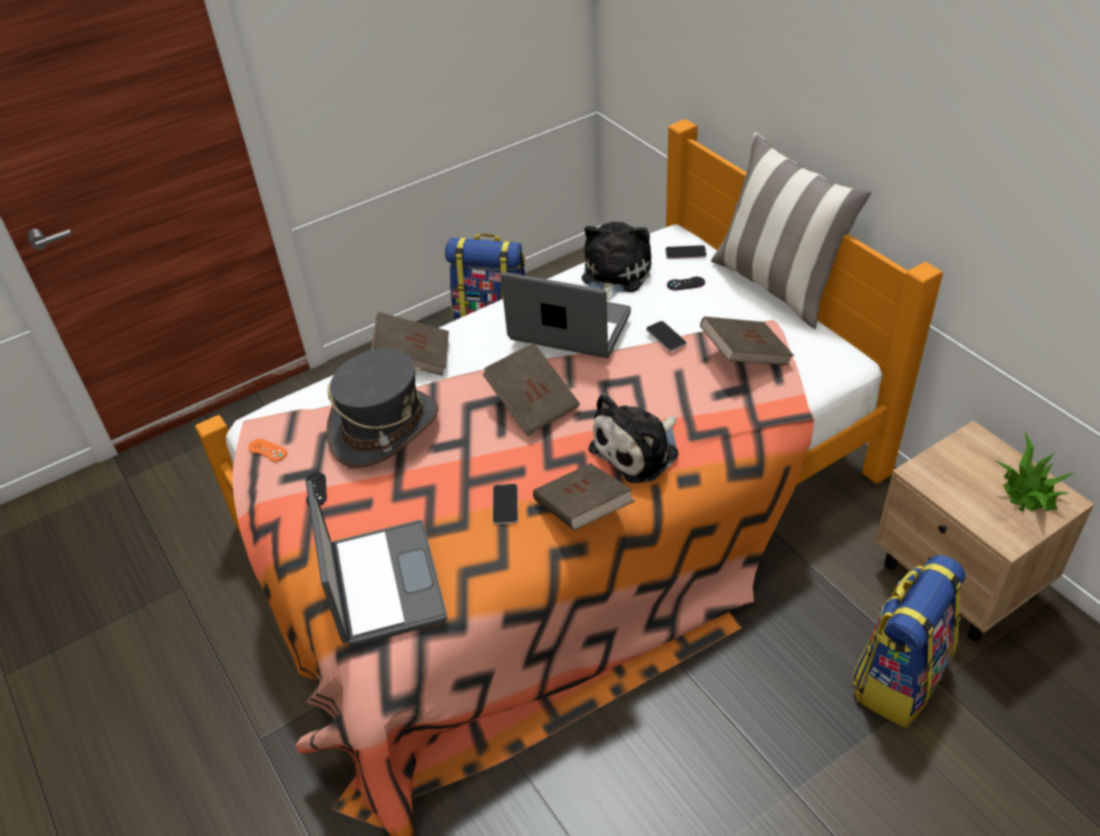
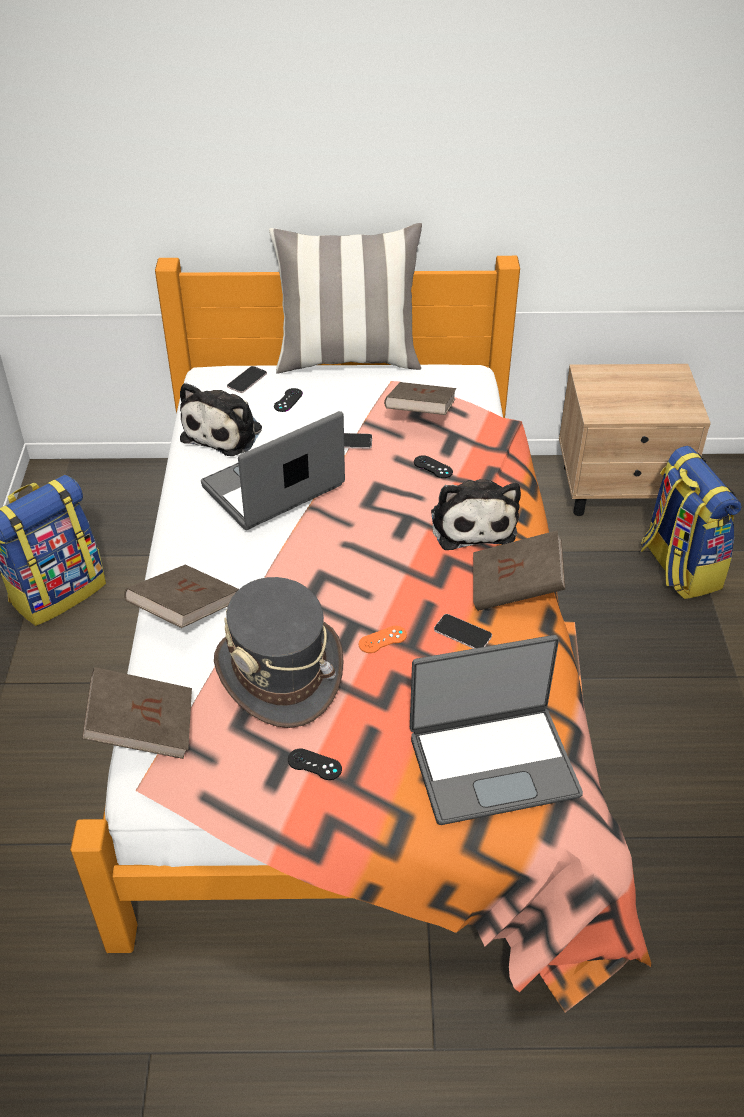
camera: 60 degrees left, 0 degrees up
(267, 450) = (211, 784): orange game controller -> orange game controller (382, 639)
(382, 584) = (492, 763): laptop -> laptop turned 150 degrees clockwise
(532, 404) = (353, 556): brown book -> brown book (142, 728)
(614, 276) = (225, 432): plush toy -> plush toy turned 120 degrees counterclockwise
(687, 396) = (433, 467): none -> black game controller
(1029, 491) = (656, 380): potted plant -> none

